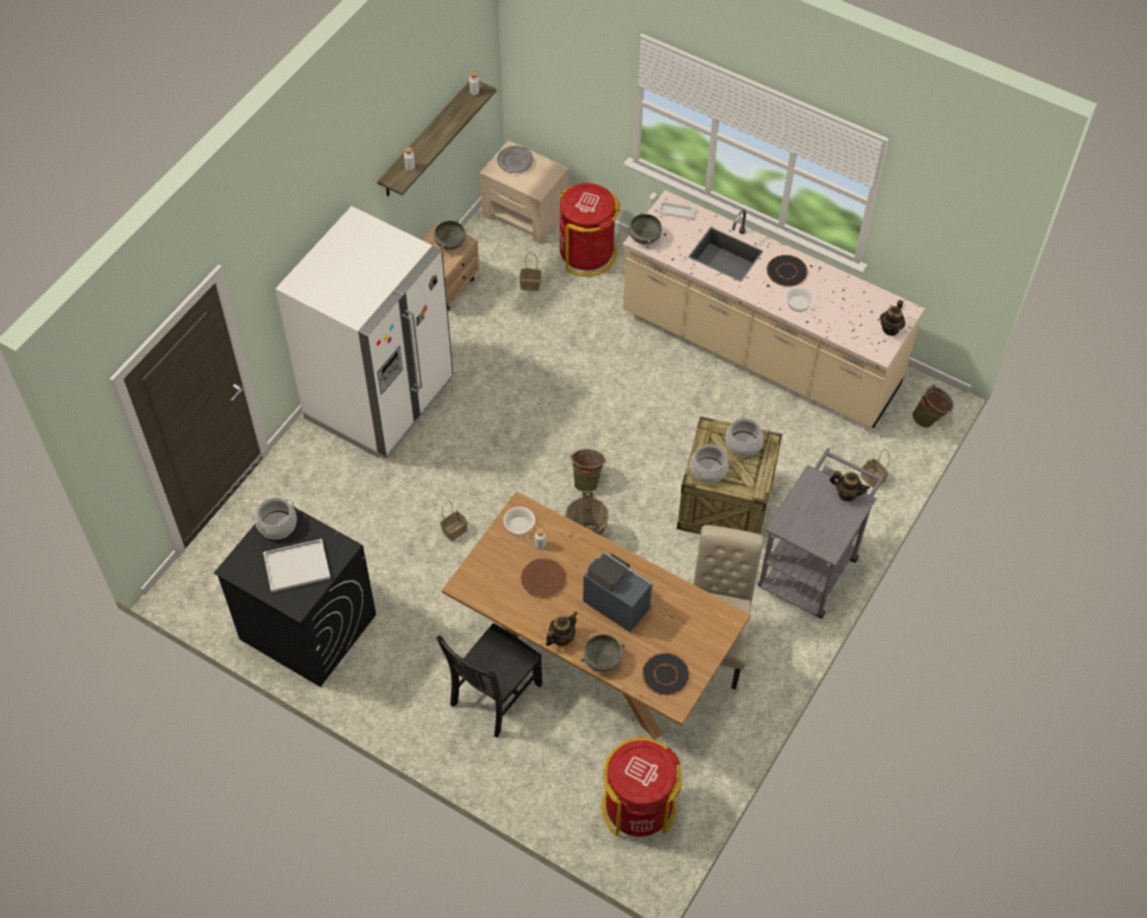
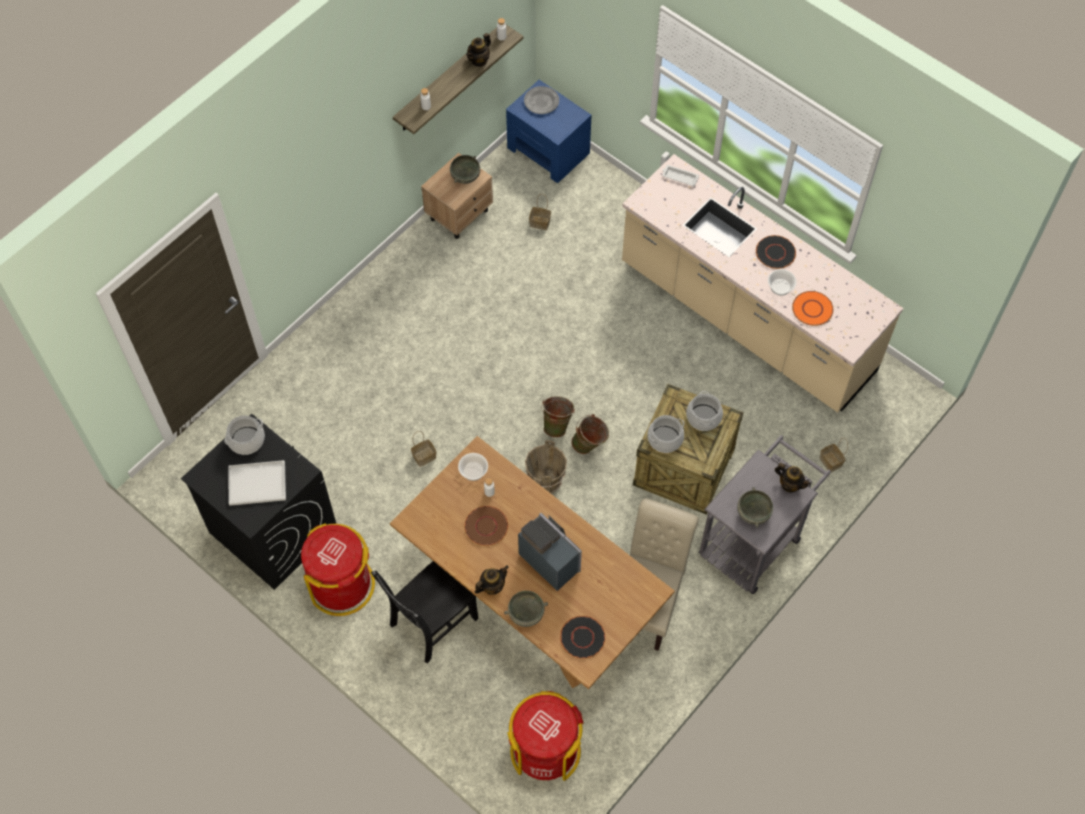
camera: 10 degrees right, 5 degrees up
(379, 400) = (378, 318): white fridge -> none
(525, 213) = (548, 150): beige nightstand -> blue nightstand
(587, 253) = (600, 198): red trash can -> red trash can (342, 585)
(644, 237) = (644, 200): grey bowl -> grey bowl (752, 513)
(835, 320) = (812, 309): none -> orange plate
(890, 328) = (865, 324): teapot -> teapot (479, 60)
(929, 419) = (898, 410): green bucket -> green bucket (590, 445)

